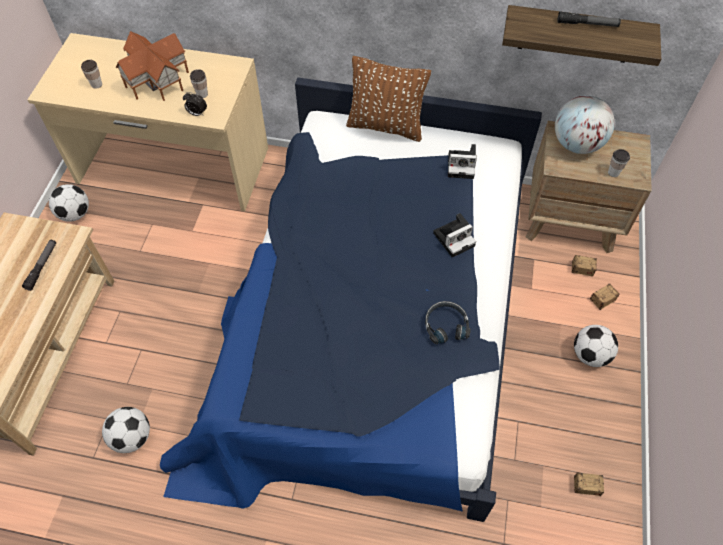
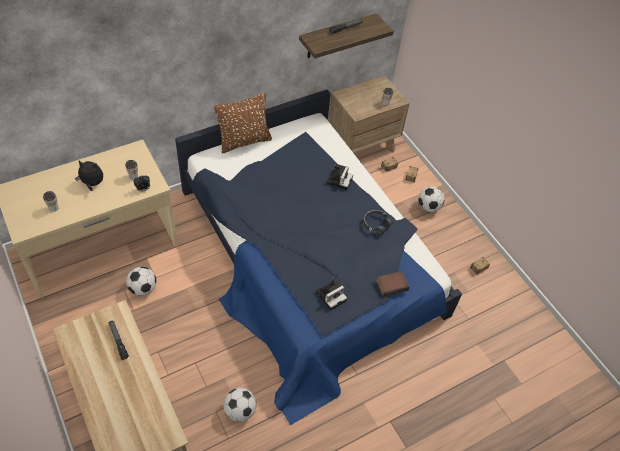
camera: 45 degrees left, 5 degrees down
(75, 214) = (61, 316): football -> football (143, 289)
(156, 79) = (92, 184): toy house -> plush toy
(387, 419) = (392, 285): none -> book
(462, 165) = (307, 140): camera -> camera (331, 295)
(576, 144) = (356, 98): globe -> none

